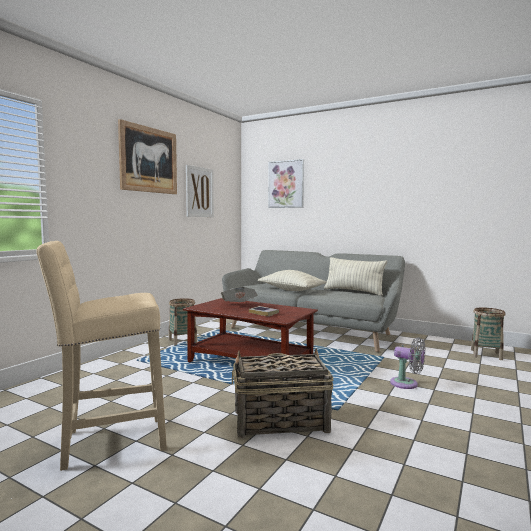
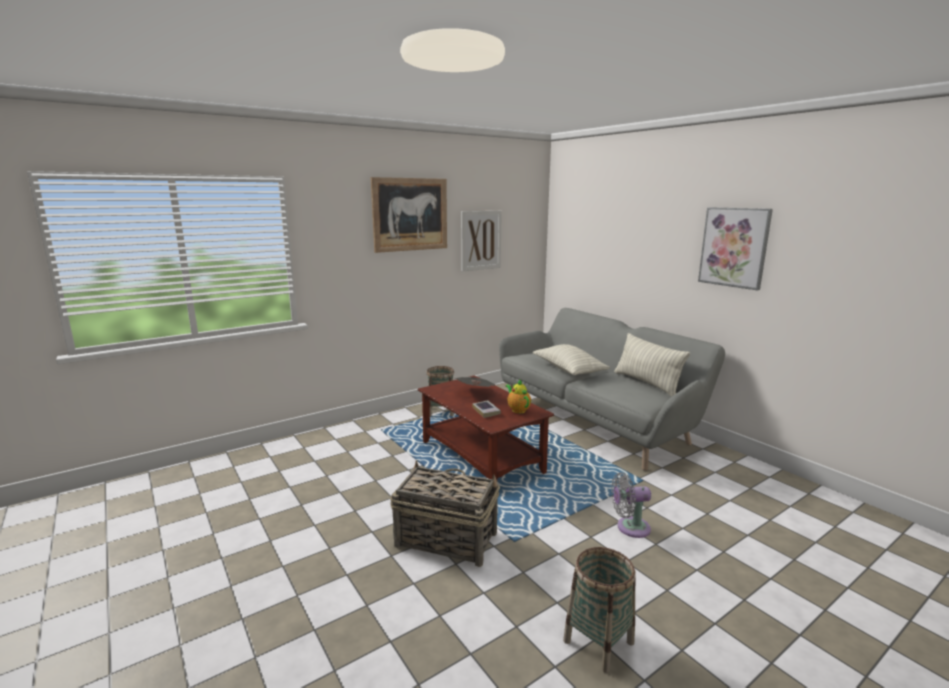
camera: 25 degrees right, 10 degrees up
(108, 442) = (294, 520): beige stool -> none
(286, 184) = (595, 227): picture -> picture (734, 247)
(287, 310) = (518, 409): none -> teapot
(407, 384) = (629, 527): grey fan -> grey fan turned 120 degrees clockwise
(486, 355) = (798, 507): basket -> basket (598, 642)

